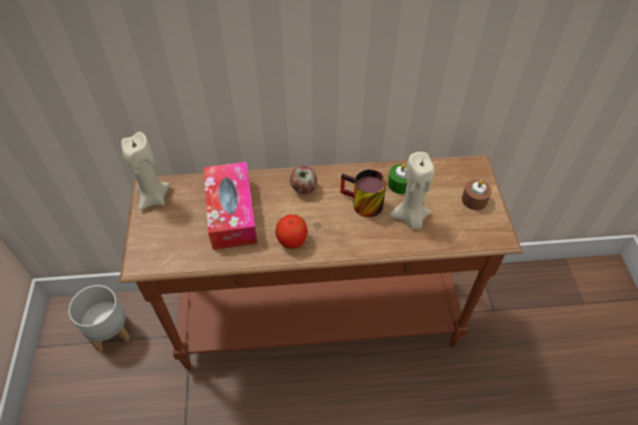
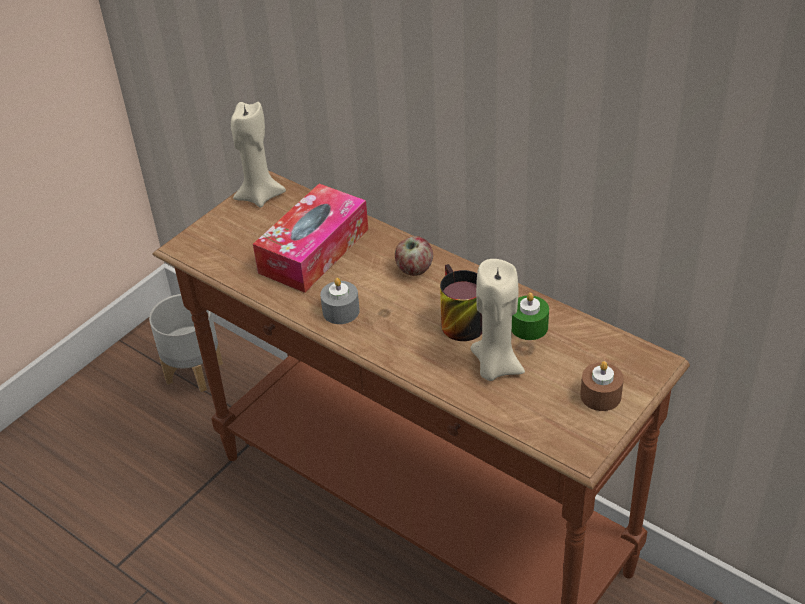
camera: 45 degrees right, 10 degrees down
(292, 241) = (341, 311): apple -> grey candle

